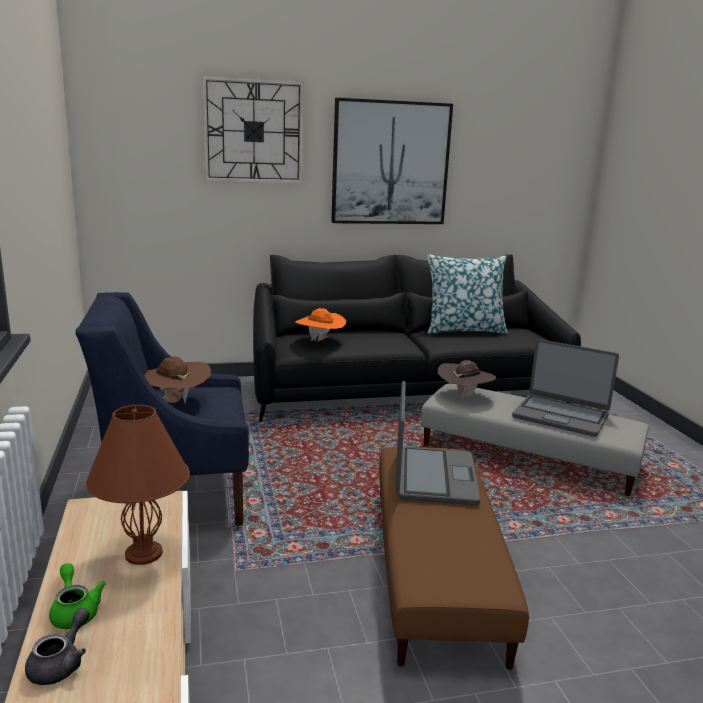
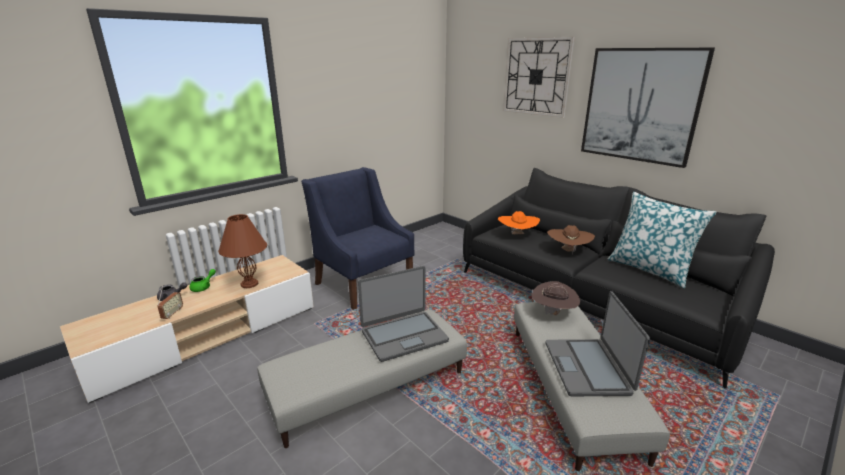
camera: 60 degrees right, 5 degrees up
(148, 668) = (172, 314): none -> radio
(174, 402) = (356, 232): brown hat -> brown hat (568, 251)
(435, 566) = (368, 386): brown ottoman -> grey ottoman

